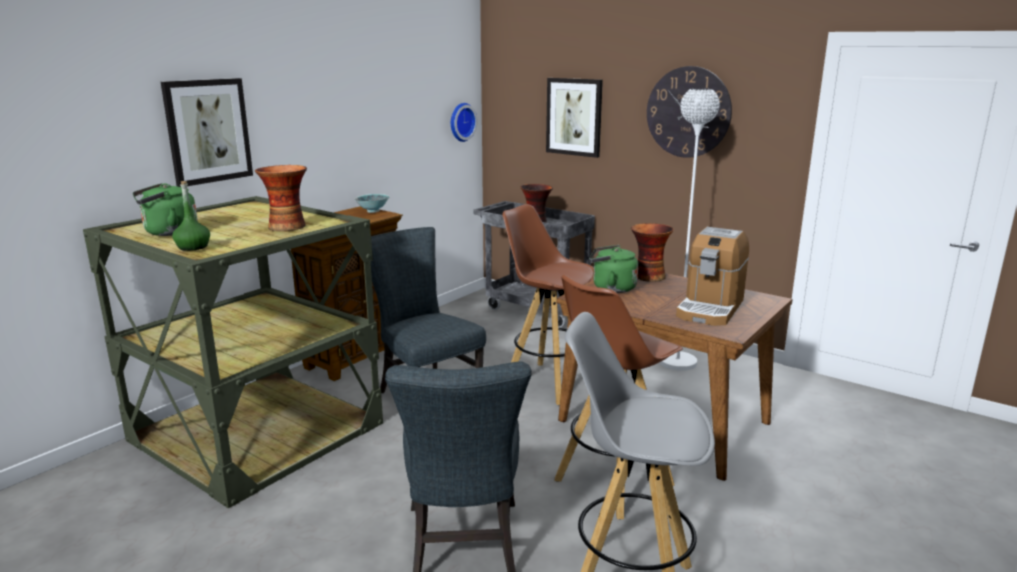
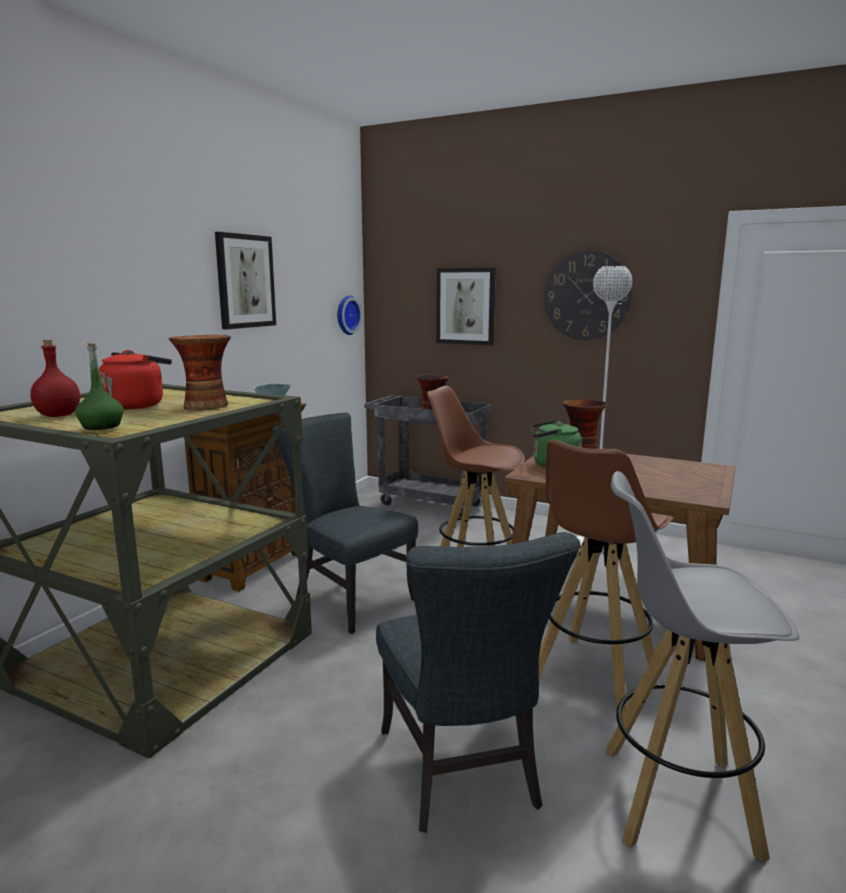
camera: 10 degrees left, 5 degrees down
(168, 232) = (57, 415): green kettle -> red bottle
(208, 131) = (94, 305): picture -> picture (245, 281)
(233, 223) = (137, 405): none -> red kettle
(710, 308) = (667, 478): coffee machine -> none

